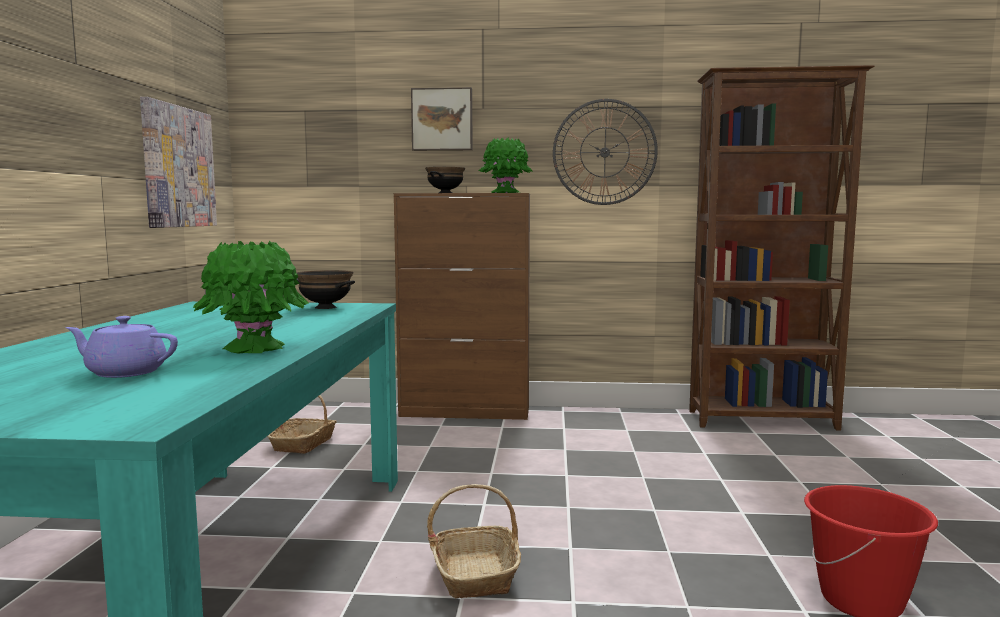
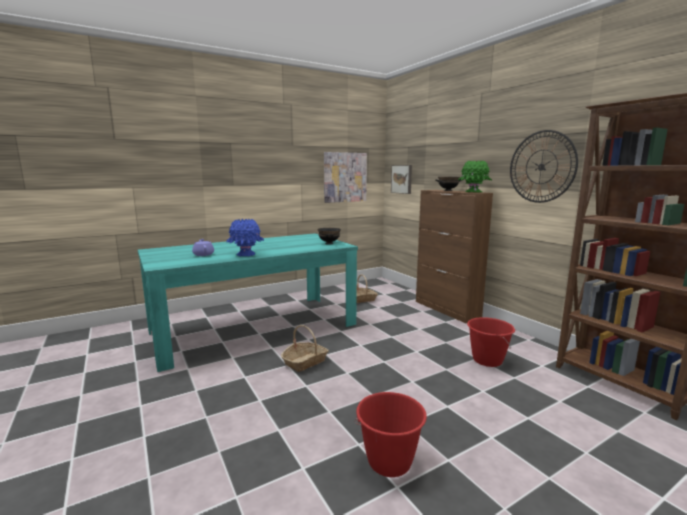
camera: 55 degrees right, 5 degrees up
(253, 348) = (246, 254): green vase -> blue vase
(442, 119) = (458, 149): picture -> picture (402, 179)
(646, 448) = (487, 360): none -> red bucket

